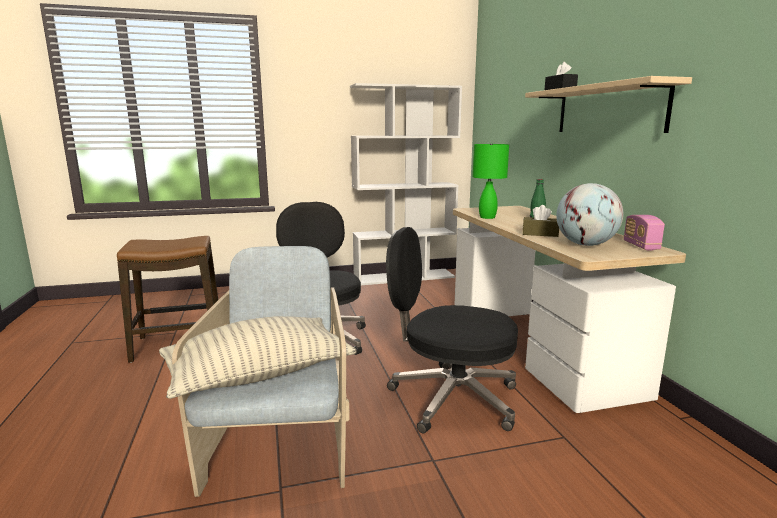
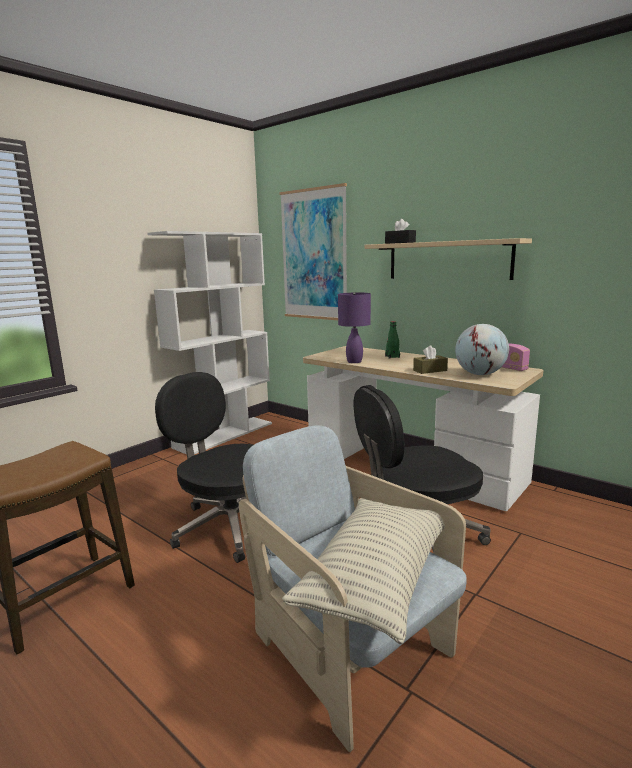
camera: 35 degrees left, 0 degrees up
(488, 217) = (354, 361): green table lamp -> purple table lamp
(507, 107) = (314, 255): none -> picture

